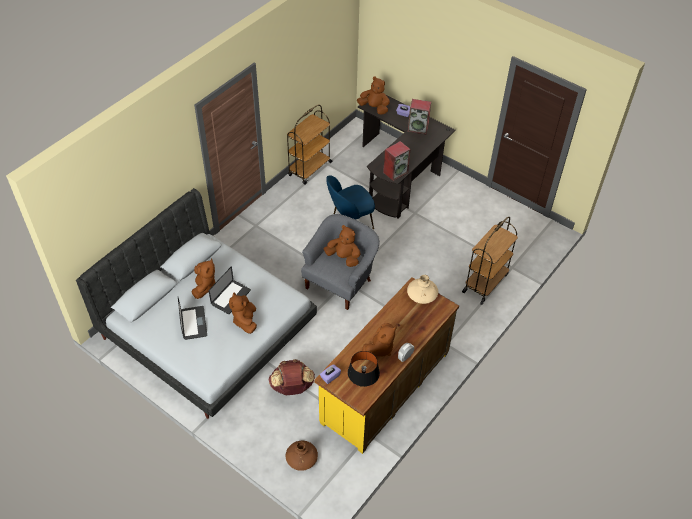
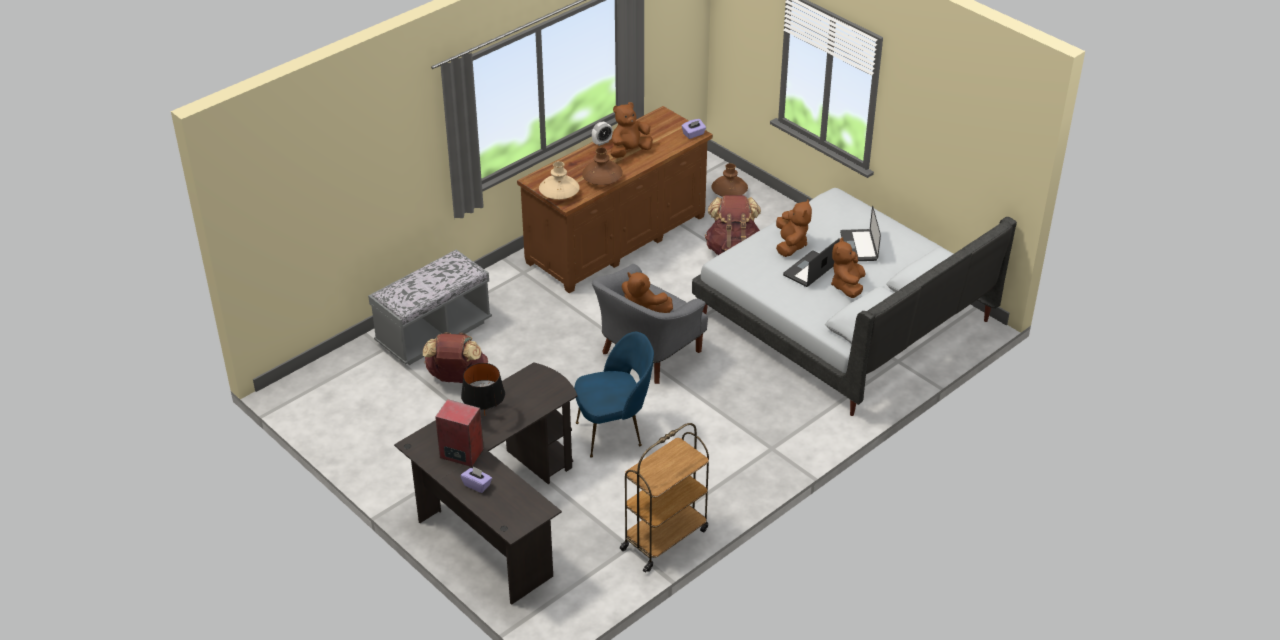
camera: 170 degrees left, 10 degrees down
(363, 383) = (657, 126): black table lamp -> black table lamp (484, 416)
(374, 108) = (529, 503): brown plush toy -> none
(384, 387) = (617, 239): yellow dresser -> brown dresser
(394, 314) = (602, 179): none -> brown vase
(395, 172) = (532, 379): speaker -> none
(456, 251) = (457, 378): none -> brown backpack
(486, 283) = (434, 333): brown cart -> grey bench

